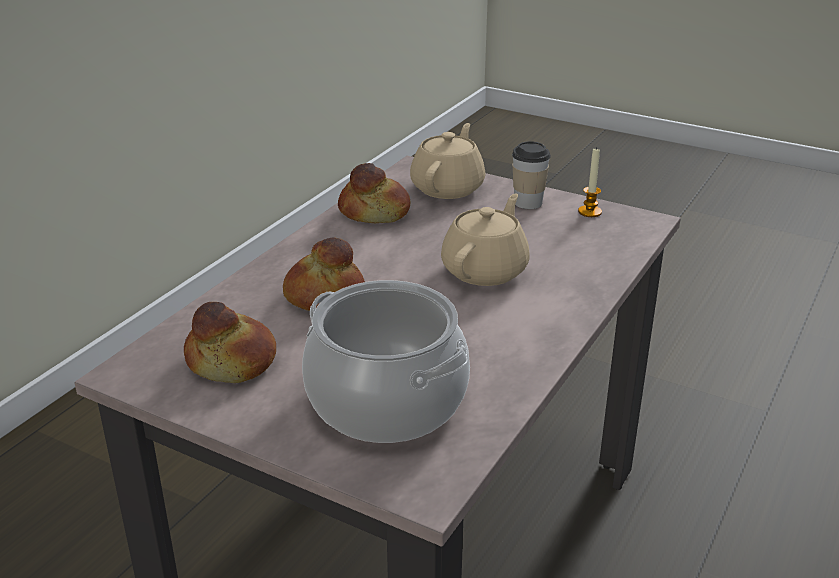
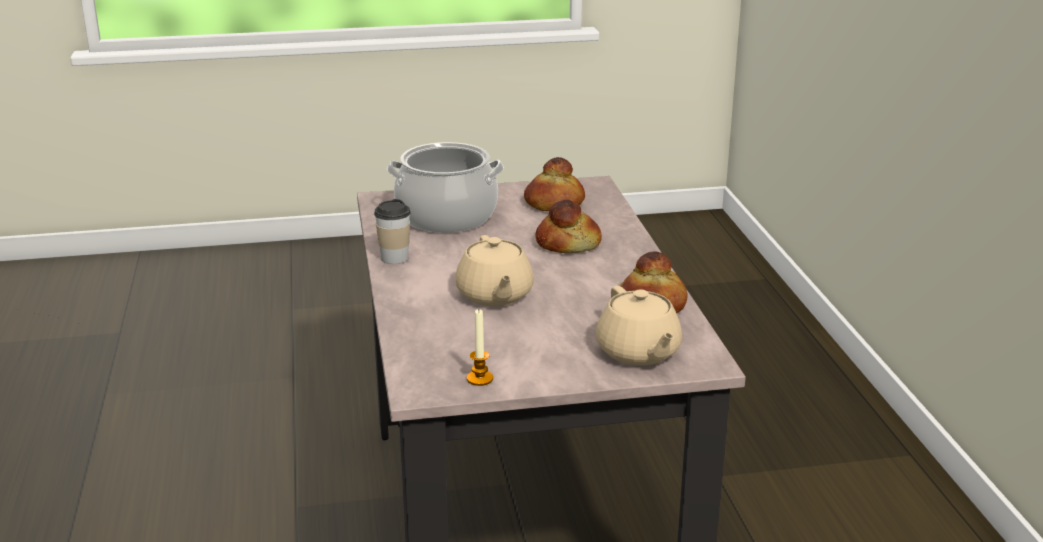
camera: 140 degrees right, 5 degrees down
(528, 203) = (546, 366): cup -> cup (394, 258)

